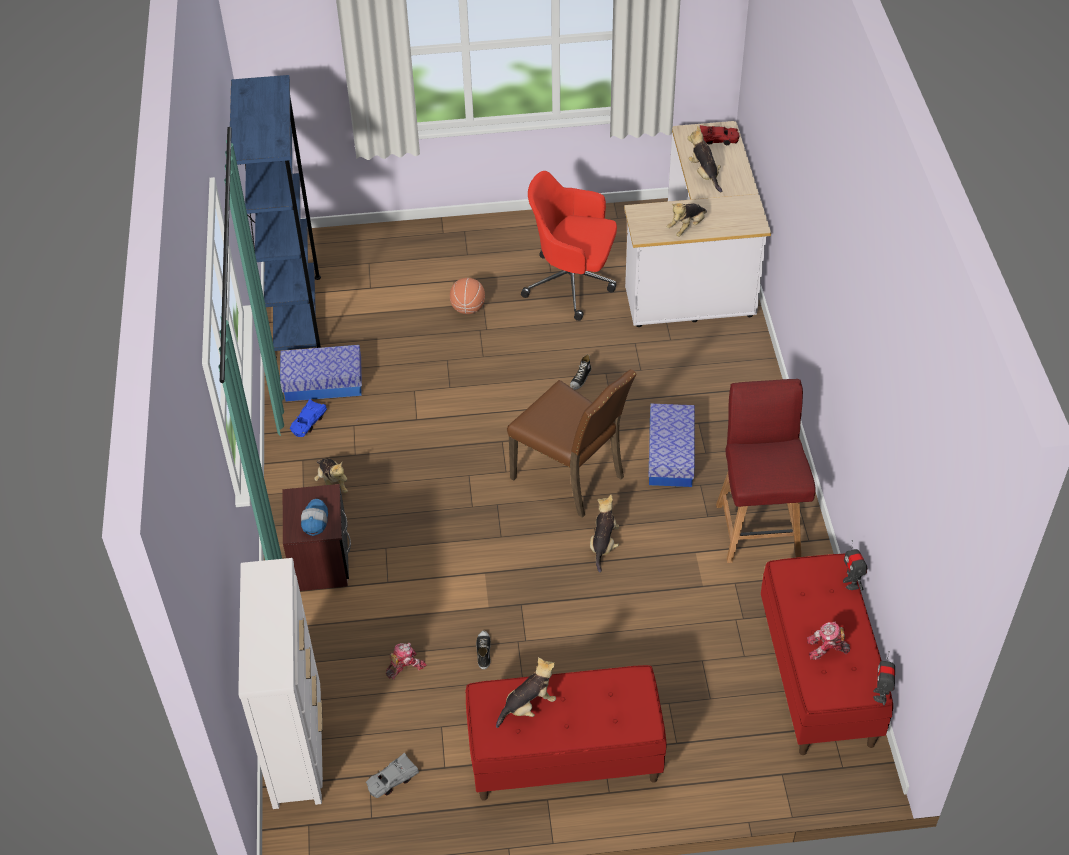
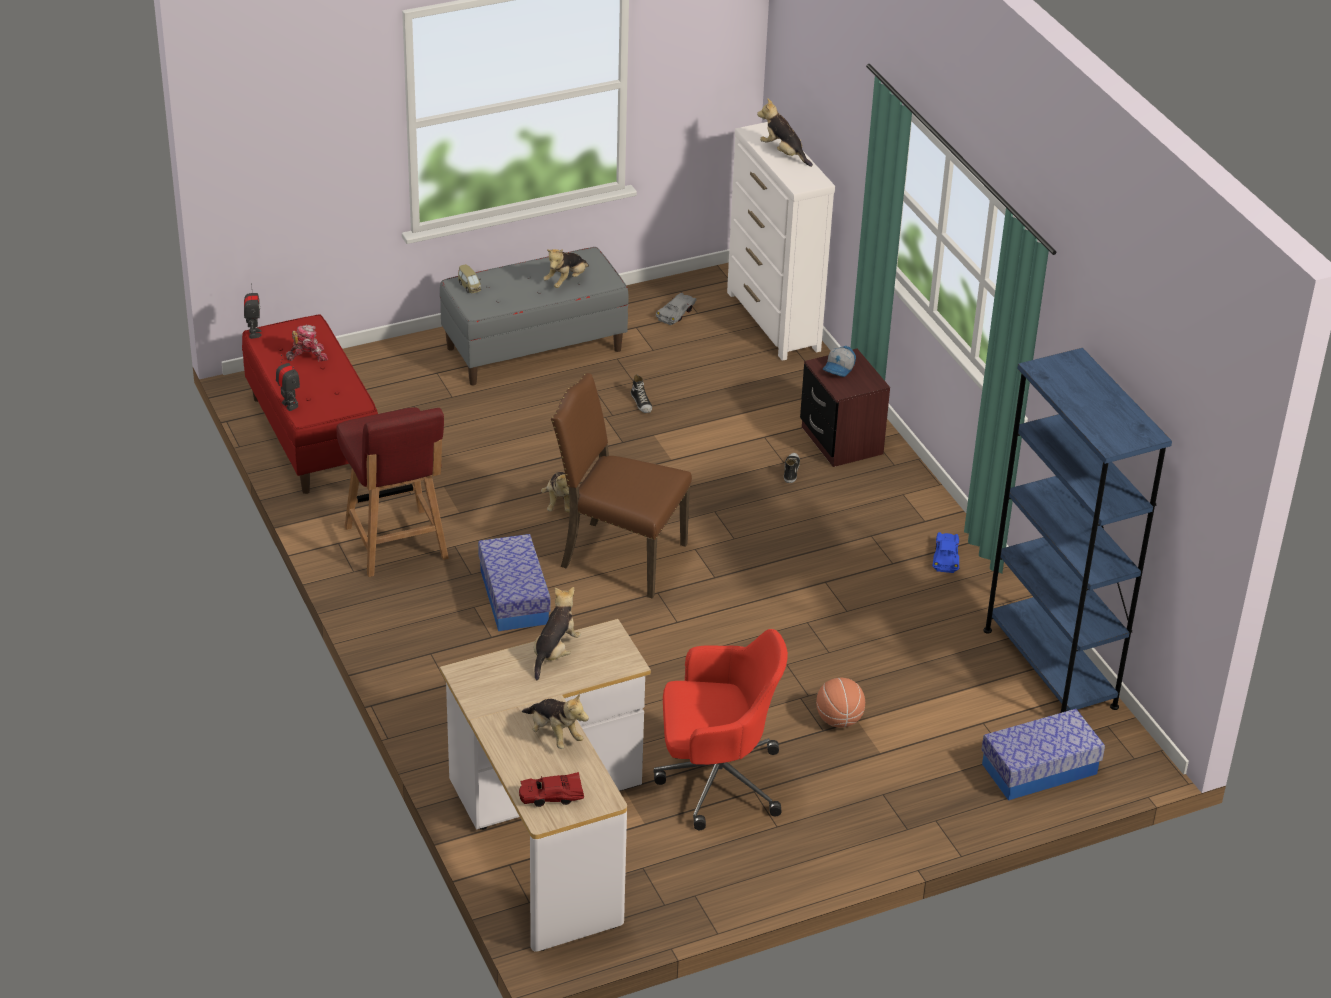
camera: 160 degrees right, 10 degrees down
(314, 521) = (839, 368): cap -> cap turned 45 degrees clockwise
(323, 383) = (958, 599): storage box -> storage box (1039, 769)
(332, 483) = (877, 505): plush toy -> plush toy (783, 153)
(405, 666) = (709, 382): toy robot -> none
(564, 757) = (534, 348): red bench -> grey bench
(581, 379) = (652, 660): shoe -> shoe (791, 470)
(636, 720) = (469, 286): none -> toy car

